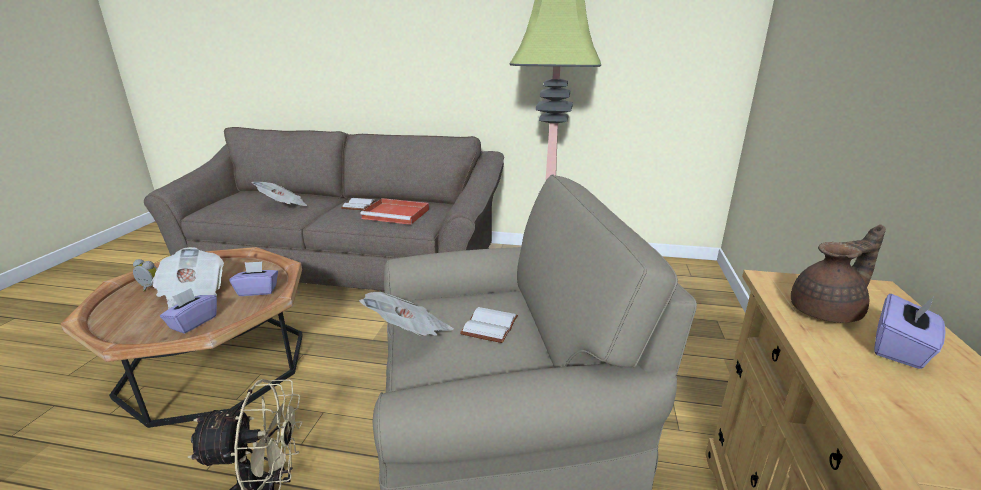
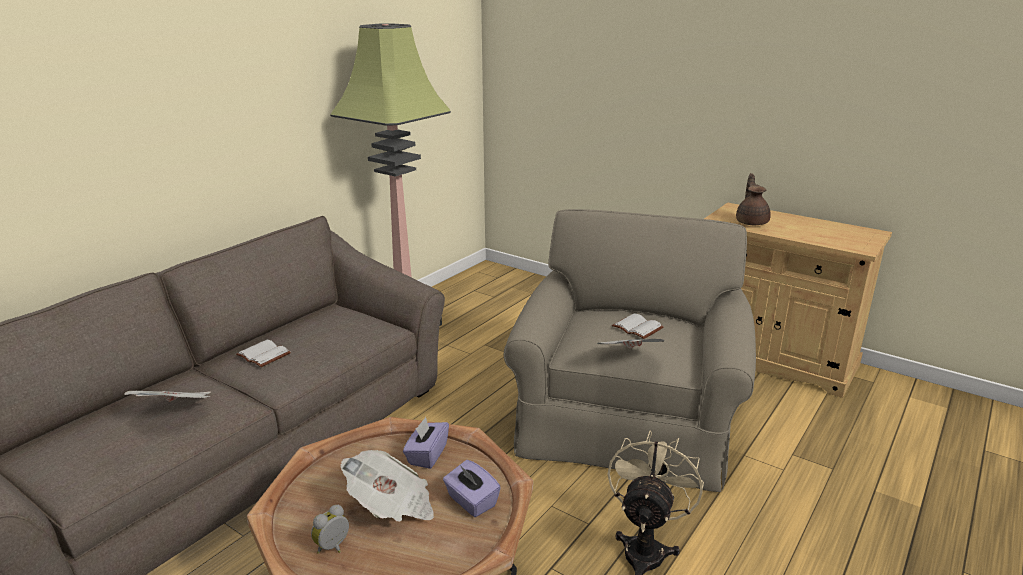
camera: 65 degrees left, 0 degrees up
(397, 214) = (331, 335): red tray -> none
(900, 349) = (786, 222): purple tissue box -> none

